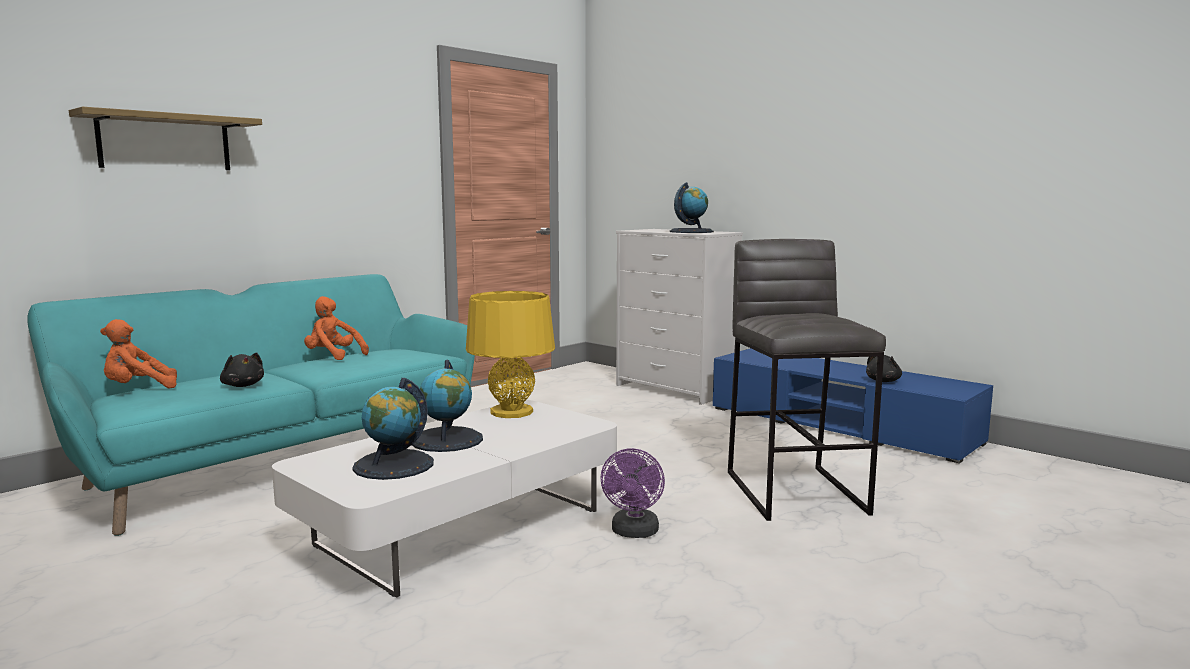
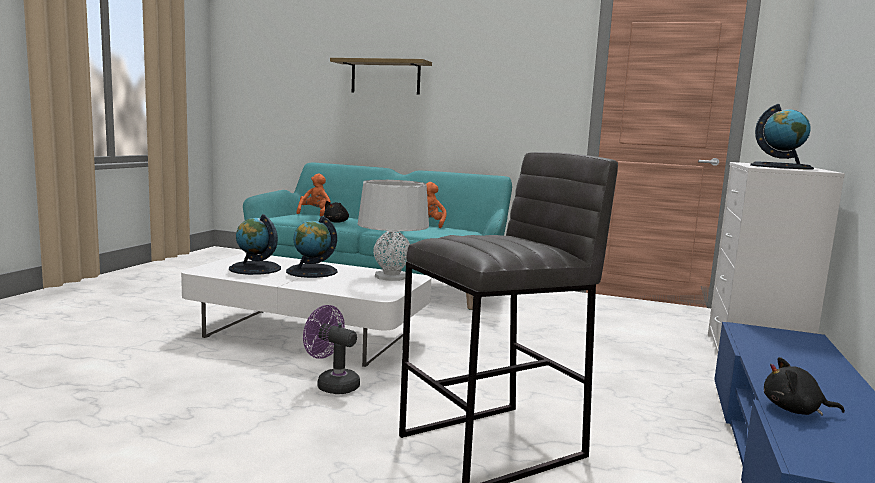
camera: 65 degrees right, 0 degrees up
(138, 389) = (315, 213): orange plush toy -> orange plush toy turned 60 degrees clockwise
(511, 412) = (391, 276): yellow table lamp -> grey table lamp
(634, 533) = (332, 384): purple fan -> purple fan turned 45 degrees clockwise

